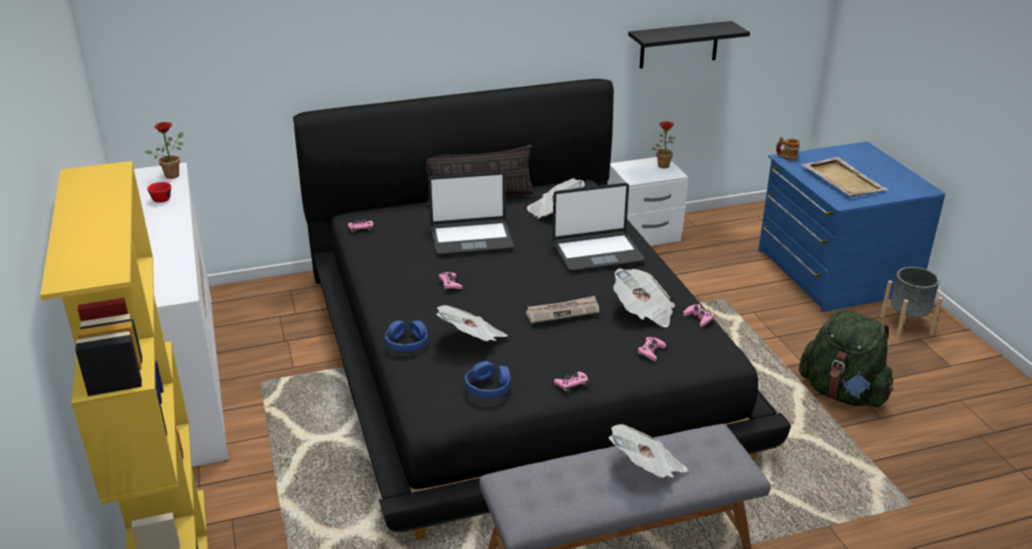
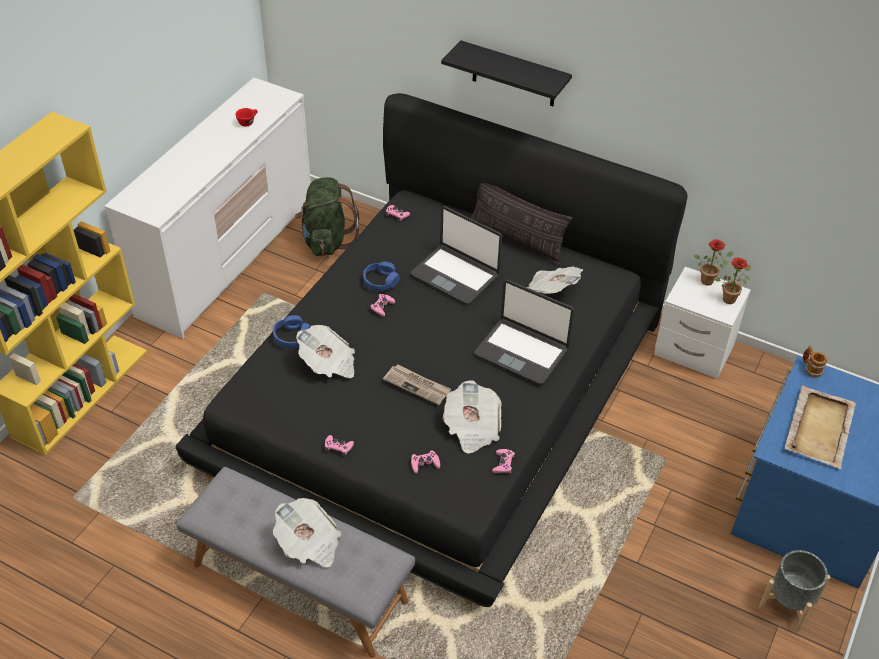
camera: 45 degrees right, 15 degrees up
(173, 174) = (282, 102): potted plant -> potted plant (709, 280)
(488, 387) = (286, 409): blue headphones -> blue headphones (380, 281)
(679, 45) = (789, 191): black shelf -> black shelf (514, 75)
(842, 393) = (626, 612): green backpack -> green backpack (327, 240)

